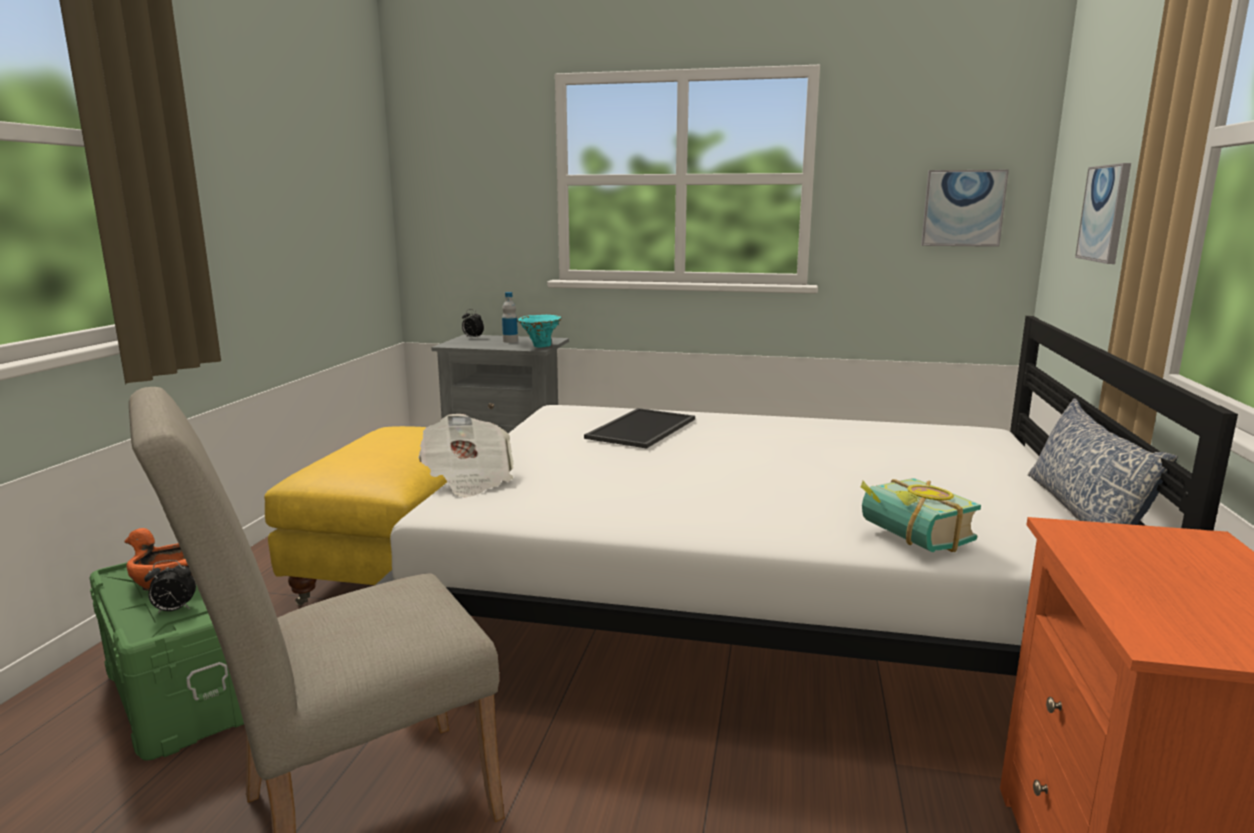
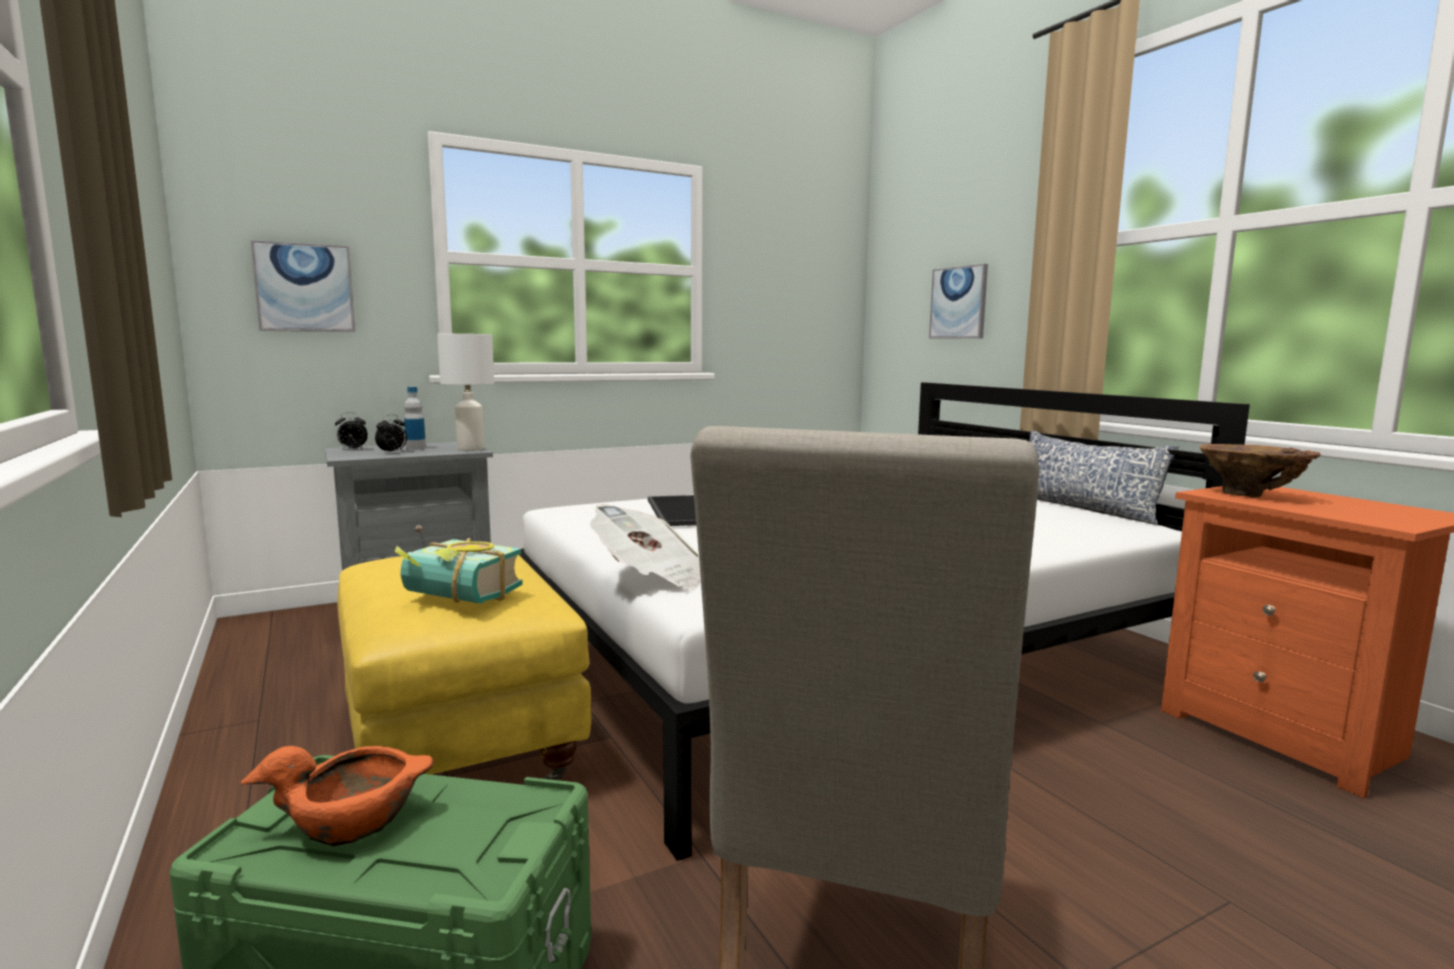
camera: 40 degrees left, 5 degrees down
(174, 610) = (453, 844): alarm clock -> alarm clock (392, 452)
(539, 346) = (470, 449): turquoise vase -> white table lamp
(908, 538) = (1062, 537): book -> book (455, 598)
(963, 208) = (813, 304): picture -> picture (304, 288)
(1116, 547) = (1251, 496): none -> brown vase

